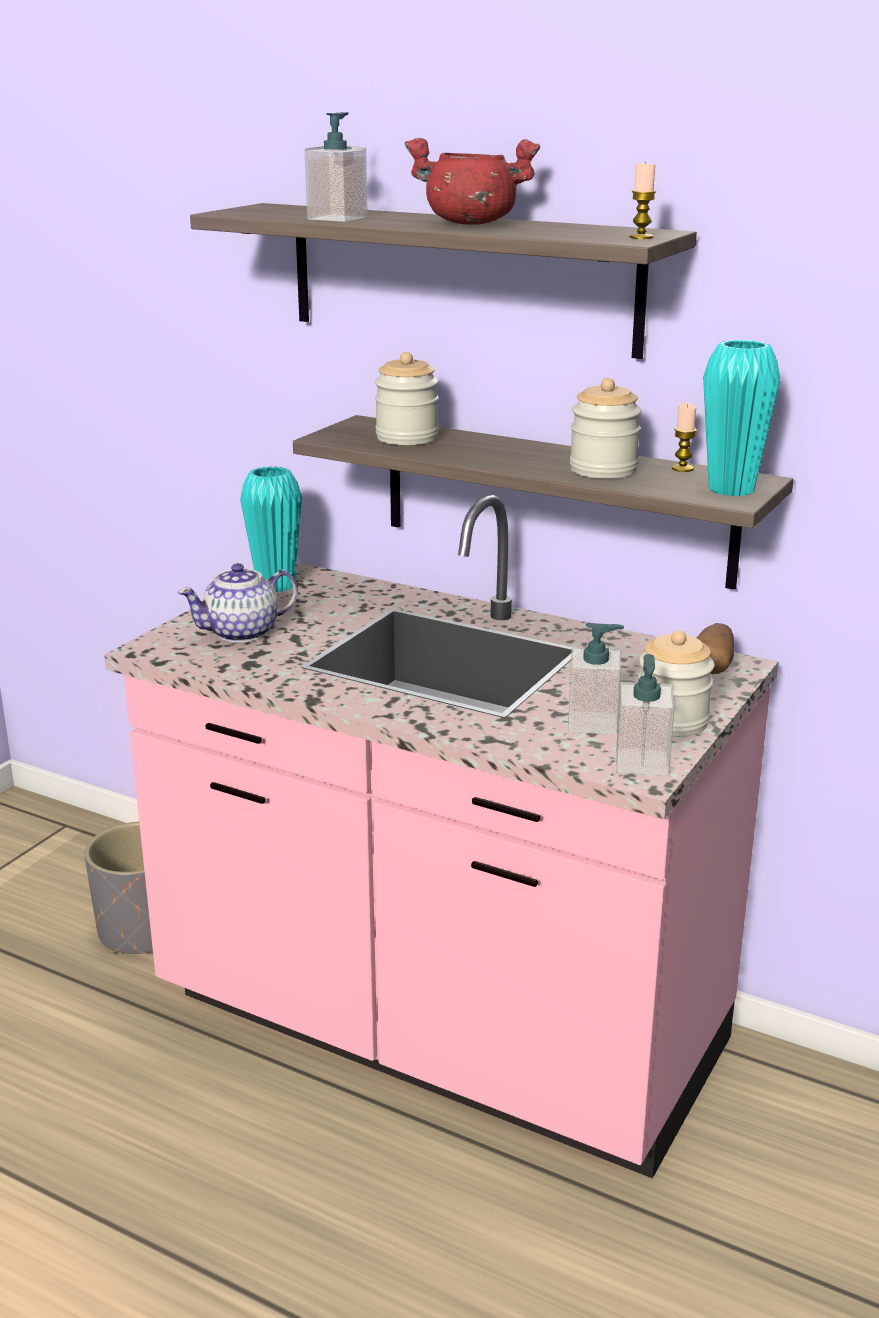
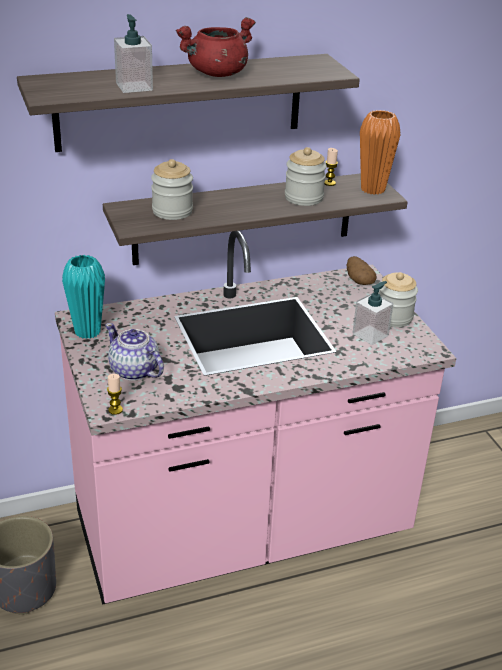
camera: 50 degrees left, 10 degrees up
(243, 633) = (134, 371): teapot -> teapot turned 120 degrees clockwise
(641, 237) = (331, 68): candle -> candle (115, 410)
(642, 762) = (419, 344): soap dispenser -> none
(731, 489) = (373, 189): turquoise vase -> orange vase

